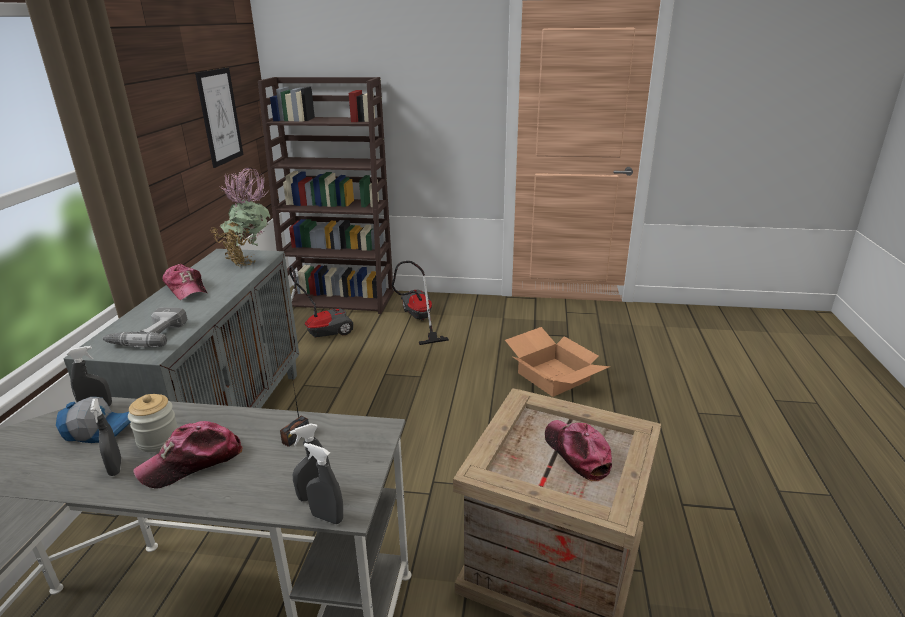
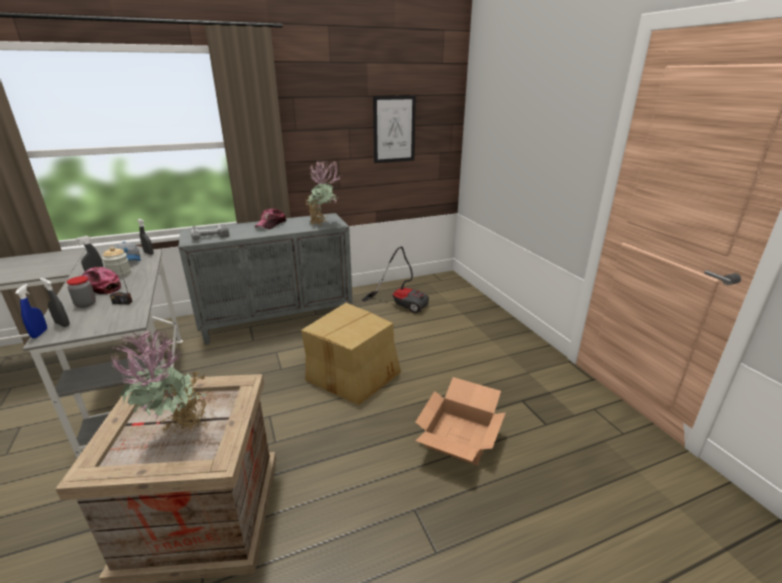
camera: 60 degrees right, 0 degrees up
(257, 473) = (86, 304): none -> jar
(327, 517) = (39, 333): grey spray bottle -> blue spray bottle
(341, 299) = (458, 292): brown bookcase -> none
(413, 404) = (353, 373): none -> cardboard box
(418, 320) = (469, 332): vacuum cleaner -> none
(577, 453) = (178, 433): cap -> potted plant

